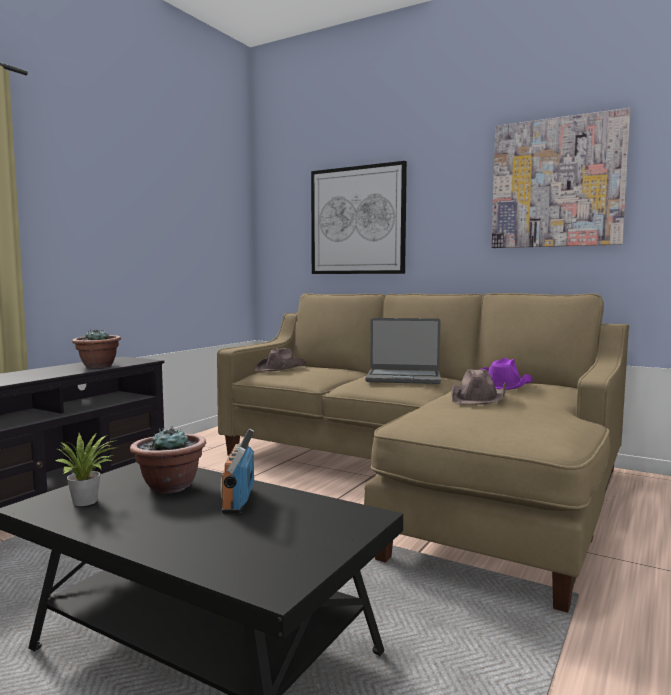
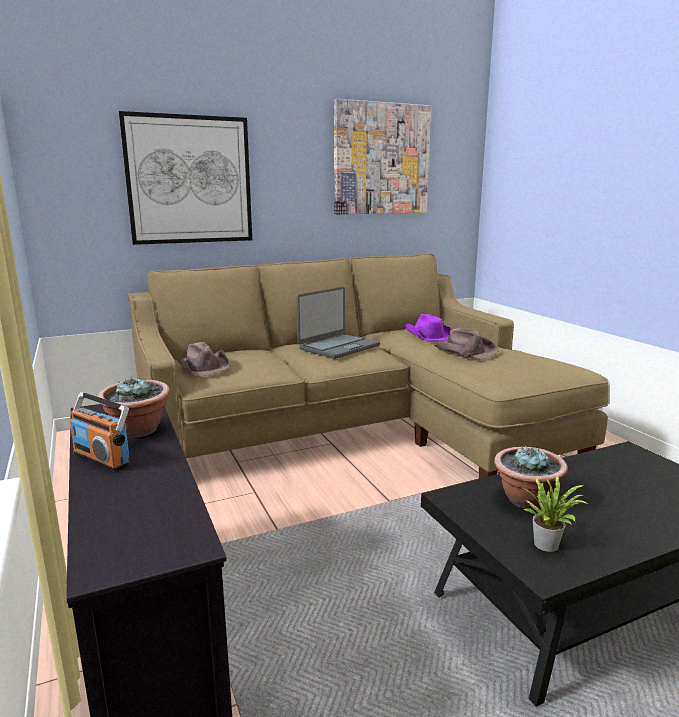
camera: 55 degrees left, 10 degrees up
(238, 499) = (576, 481): radio -> radio (102, 459)

